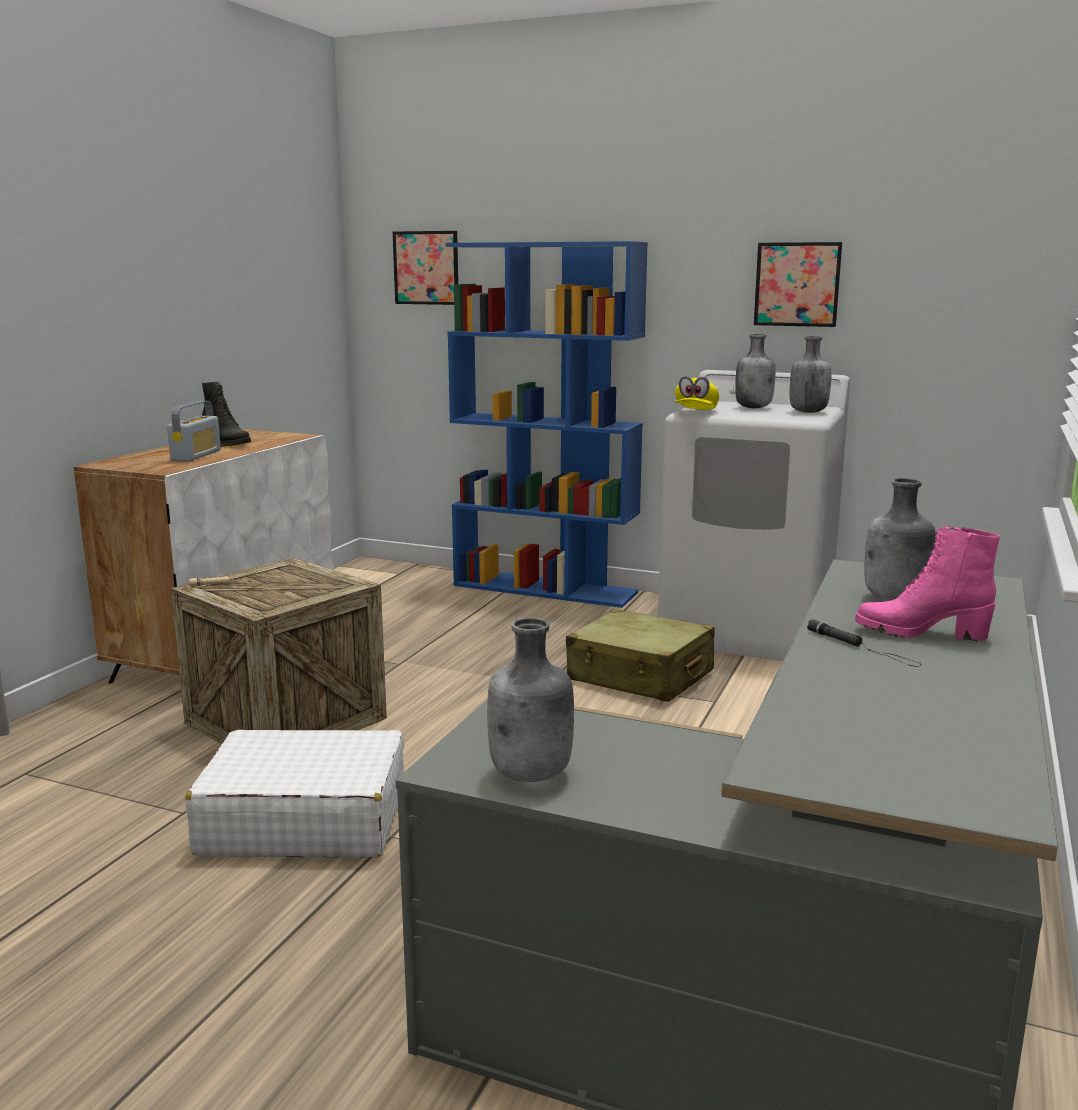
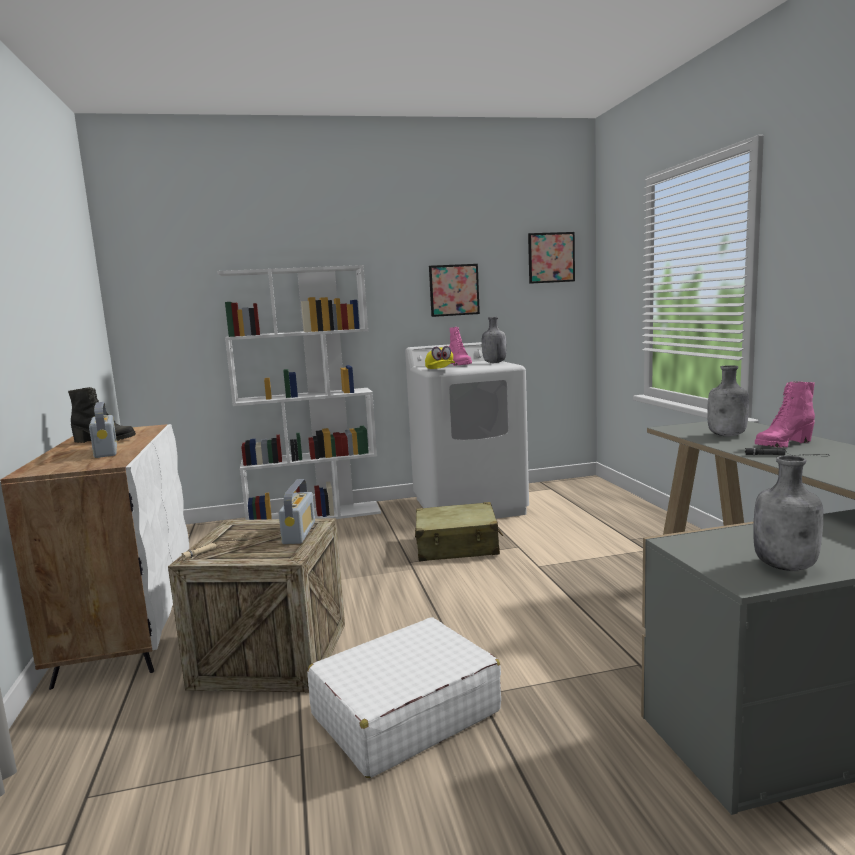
camera: 35 degrees left, 5 degrees down
(318, 589) = (299, 533): none -> radio
(426, 268) = (181, 293): picture -> picture (551, 257)
(546, 589) = (315, 515): blue bookcase -> white bookcase
(754, 407) = (459, 364): grey bottle -> pink boot

